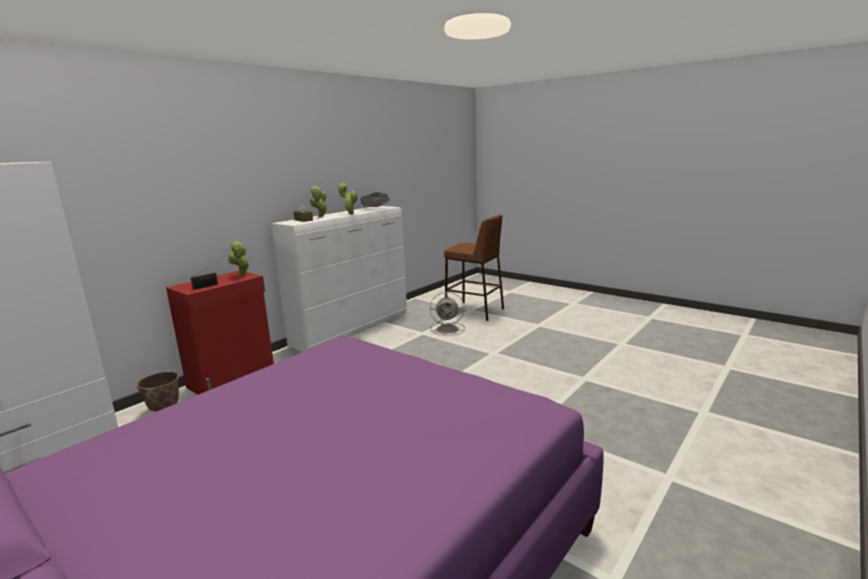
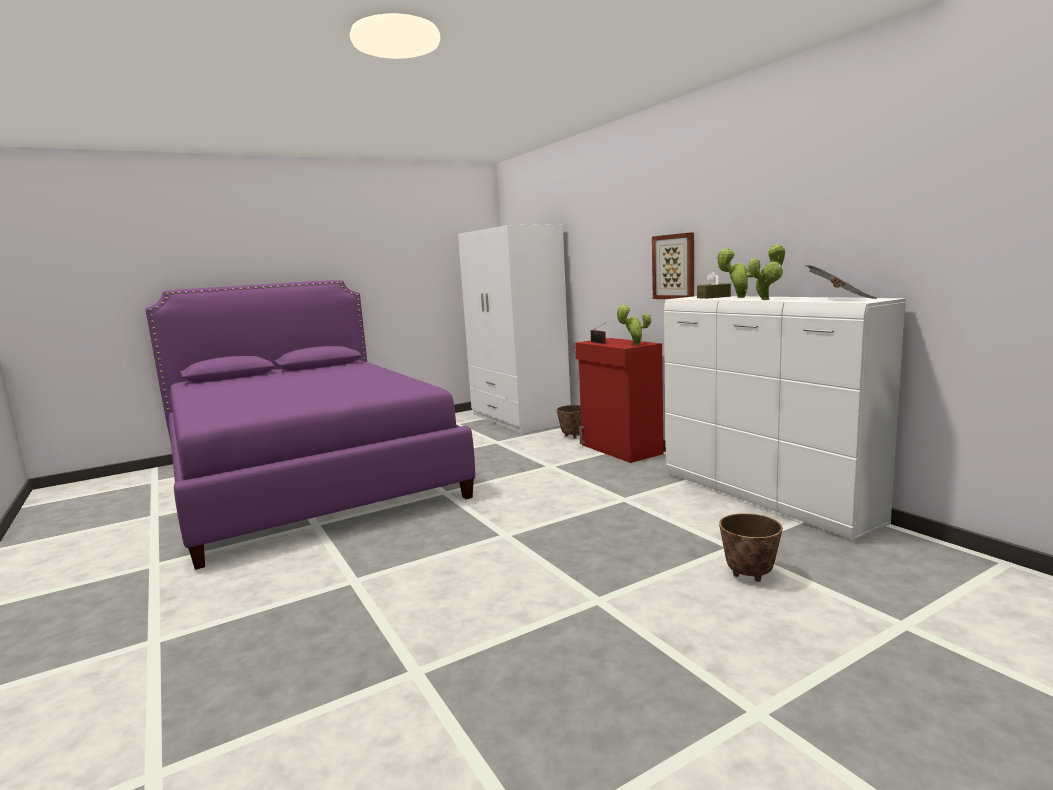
camera: 110 degrees right, 5 degrees down
(236, 204) = (674, 267): none -> picture
(448, 329) = (749, 575): grey fan -> planter
(475, 311) = (893, 629): brown stool -> none

